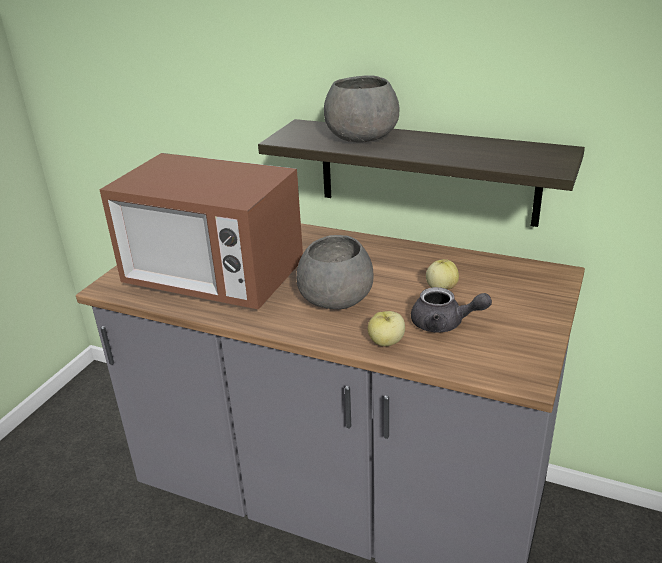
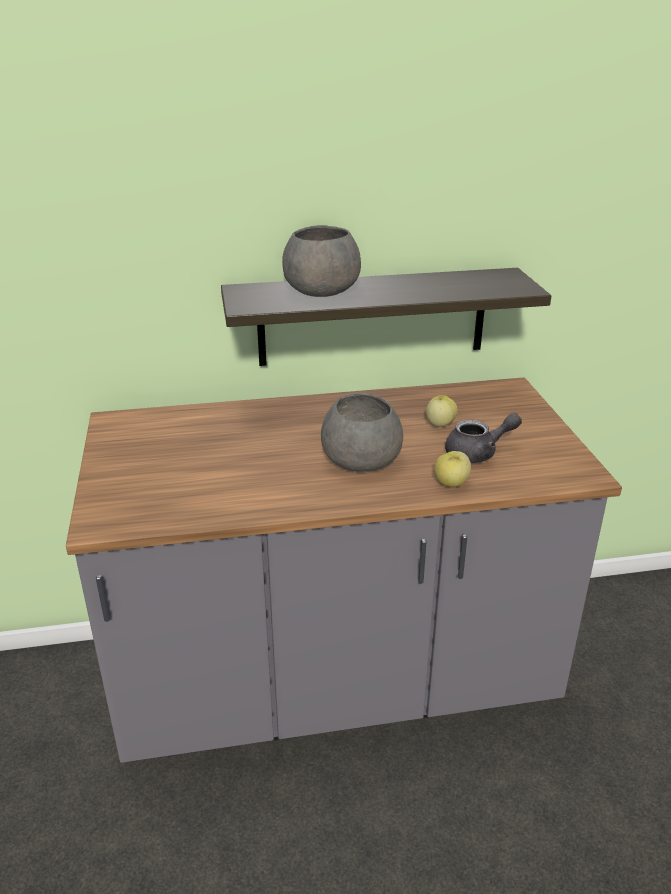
camera: 35 degrees left, 0 degrees up
(214, 280) = (217, 480): microwave -> none

